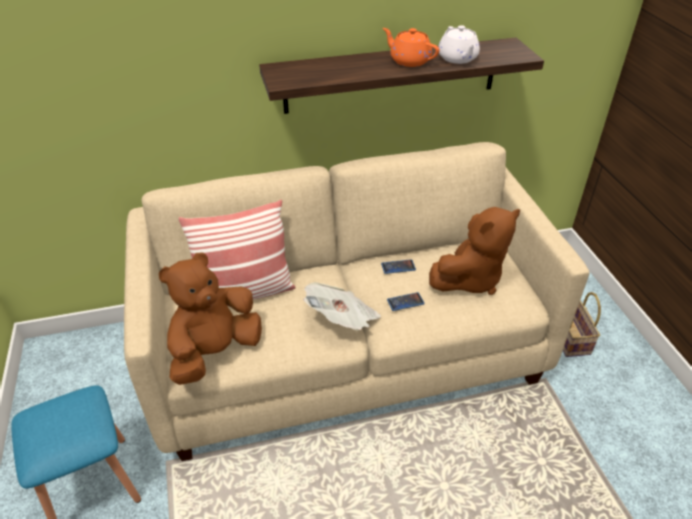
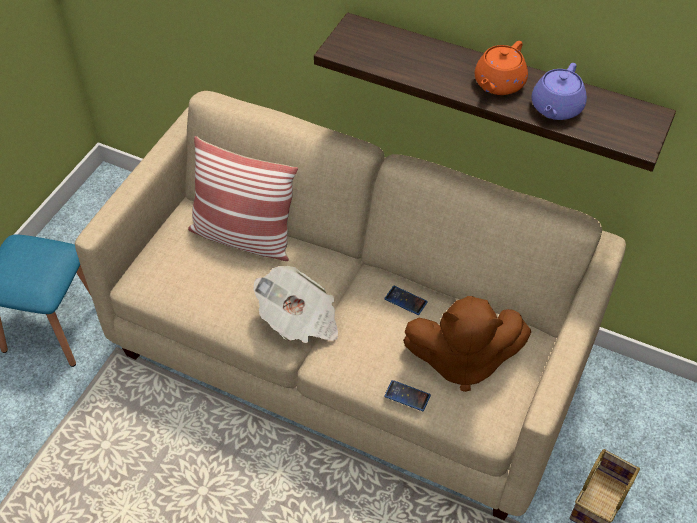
camera: 40 degrees right, 10 degrees up
(215, 352) = (168, 279): brown plush toy -> none
(405, 302) = (371, 341): phone -> phone (407, 396)
(409, 61) = (498, 84): orange teapot -> orange teapot turned 135 degrees counterclockwise
(458, 58) = (556, 108): white teapot -> purple teapot

